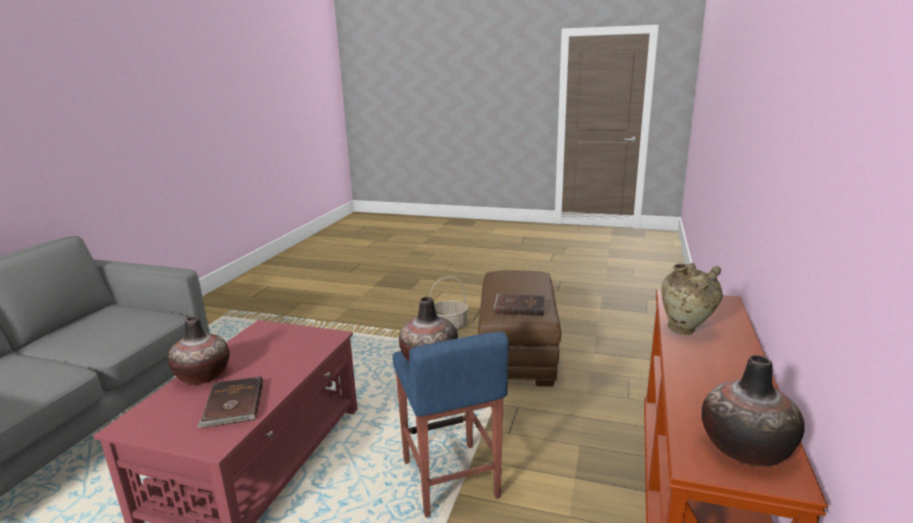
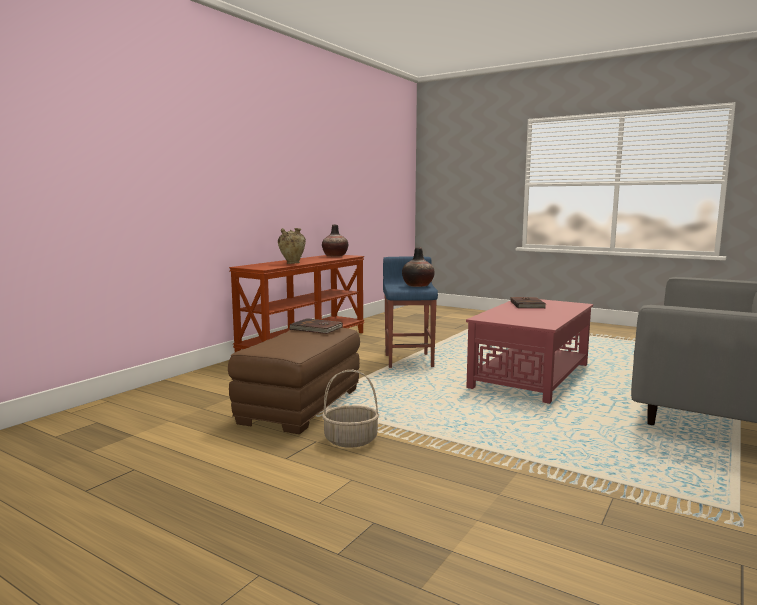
camera: 165 degrees left, 10 degrees down
(203, 376) = (560, 312): vase -> none

